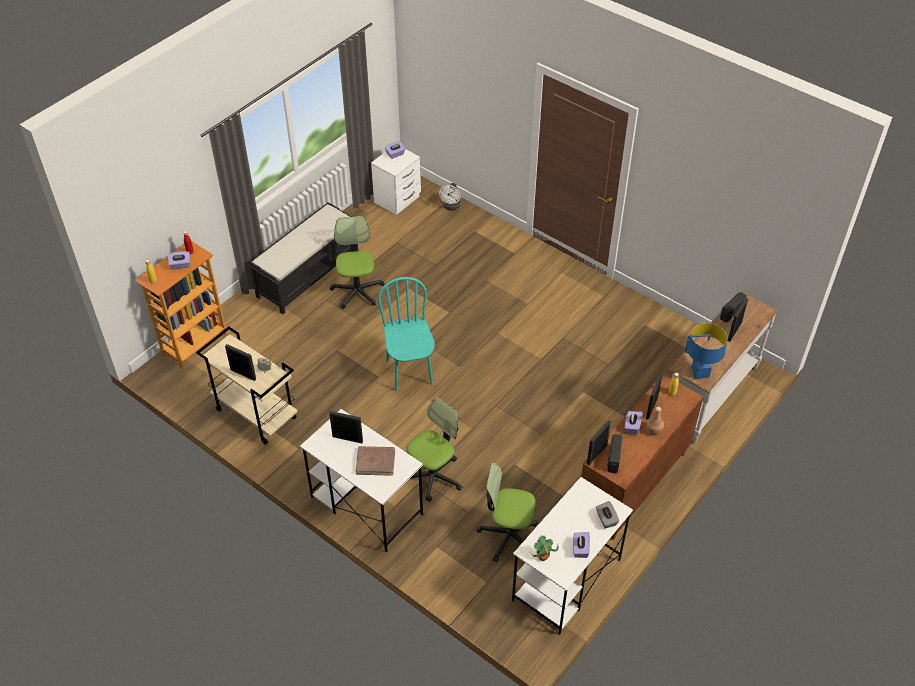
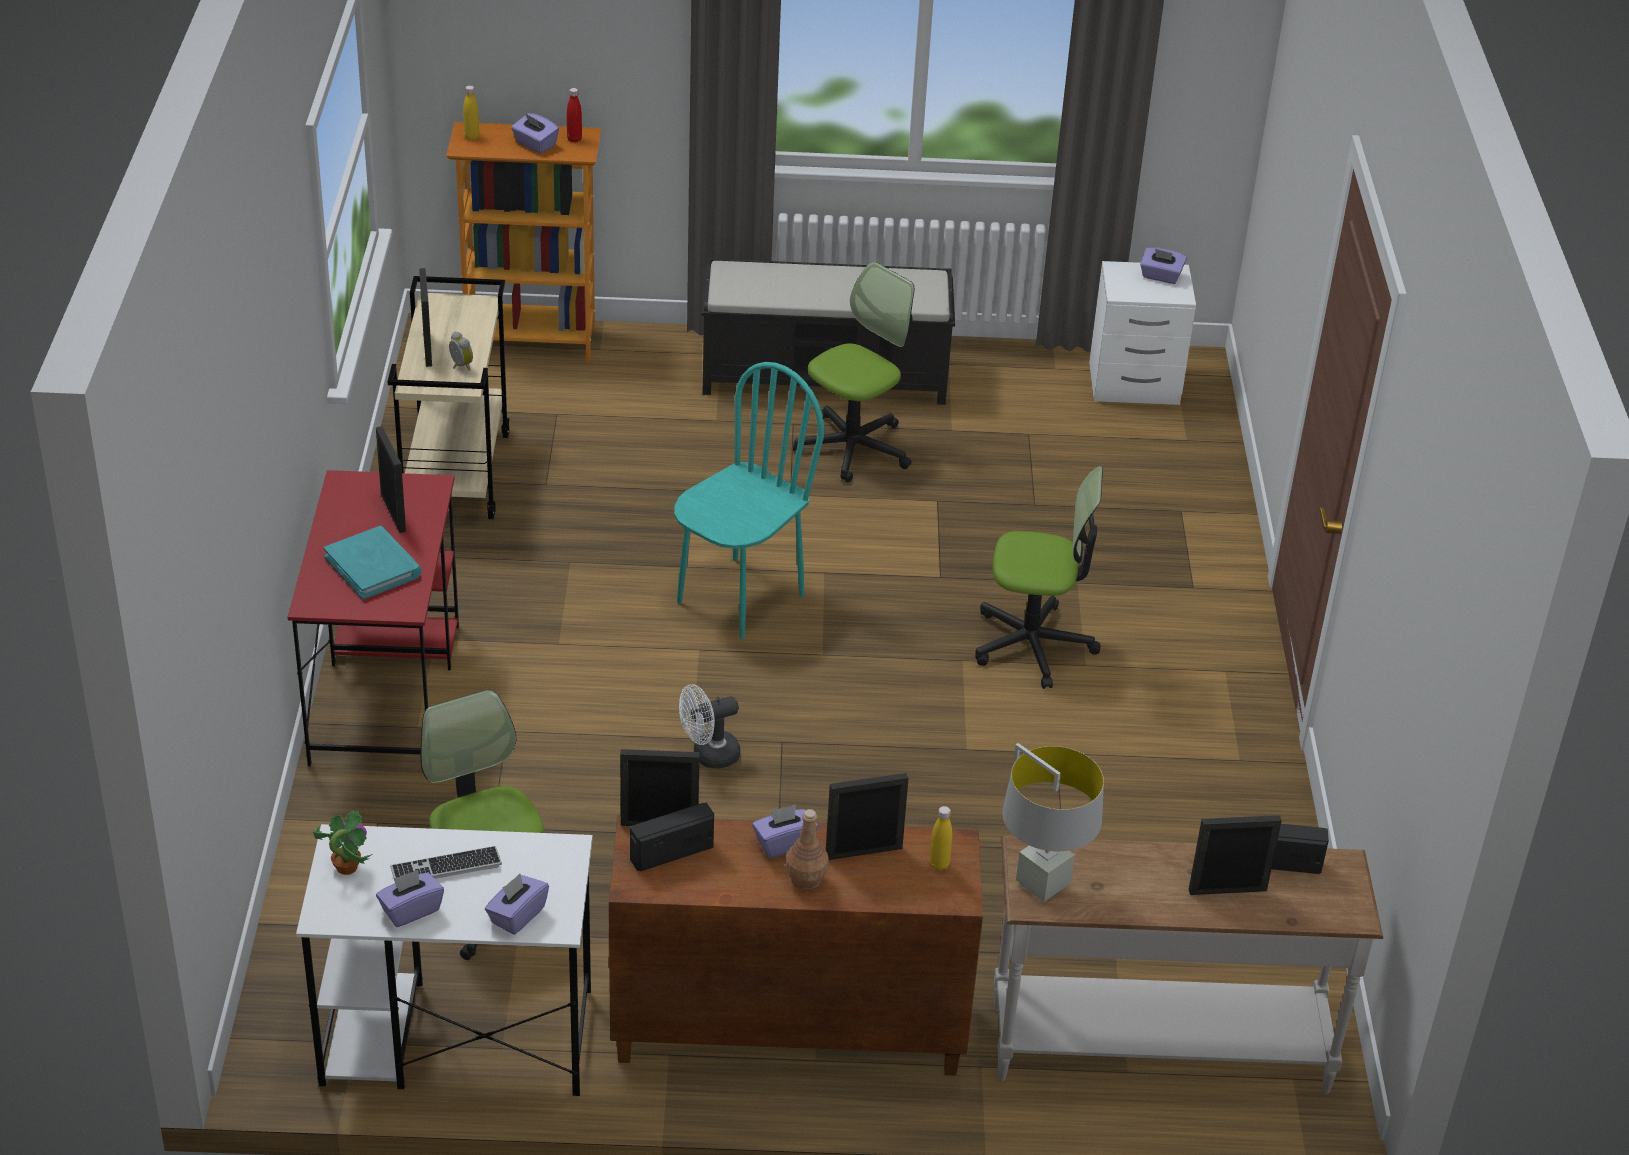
camera: 50 degrees right, 10 degrees down
(365, 505) = (386, 691): white desk -> red desk
(375, 462) = (373, 566): brown book -> turquoise book
(433, 476) = (530, 742): office chair -> office chair (1033, 645)
(451, 207) = (1202, 454): white fan -> white fan (708, 756)
(565, 527) = (446, 867): none -> keyboard
(606, 519) = (517, 915): grey tissue box -> purple tissue box
(699, 373) = (1042, 884): blue table lamp -> grey table lamp

